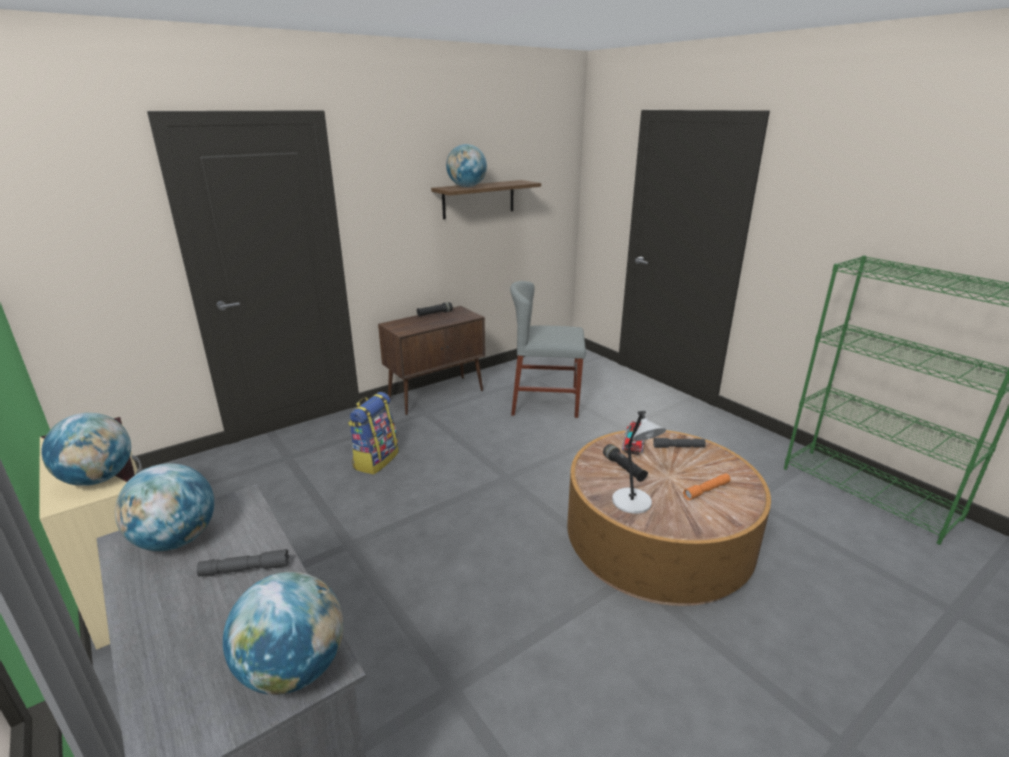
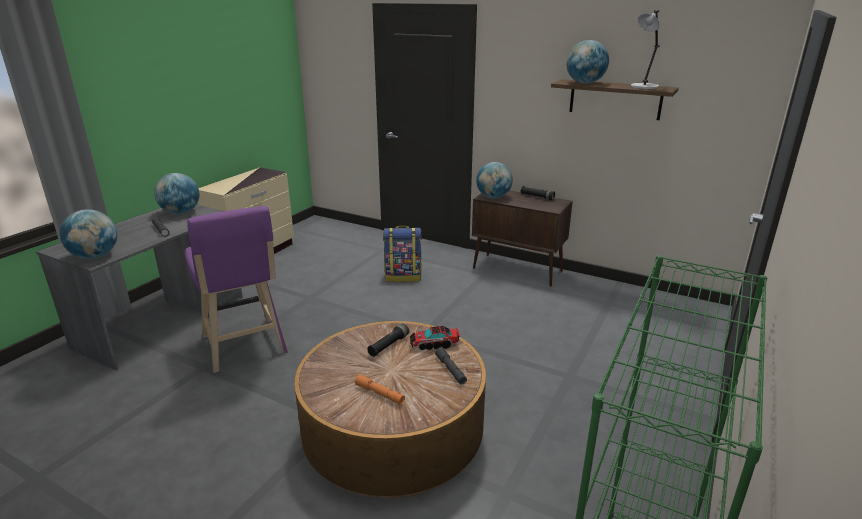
camera: 65 degrees right, 0 degrees up
(98, 479) = (227, 187): globe -> globe (493, 197)
(430, 632) = (245, 347): none -> purple stool
(545, 403) = (567, 322): grey chair -> none
(633, 503) = (338, 357): grey table lamp -> grey table lamp (643, 87)

